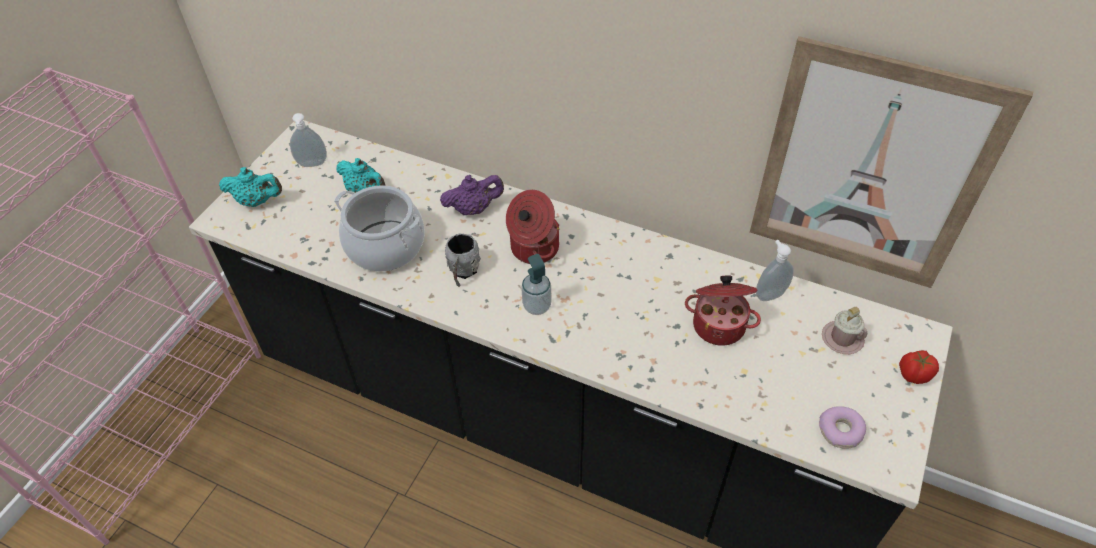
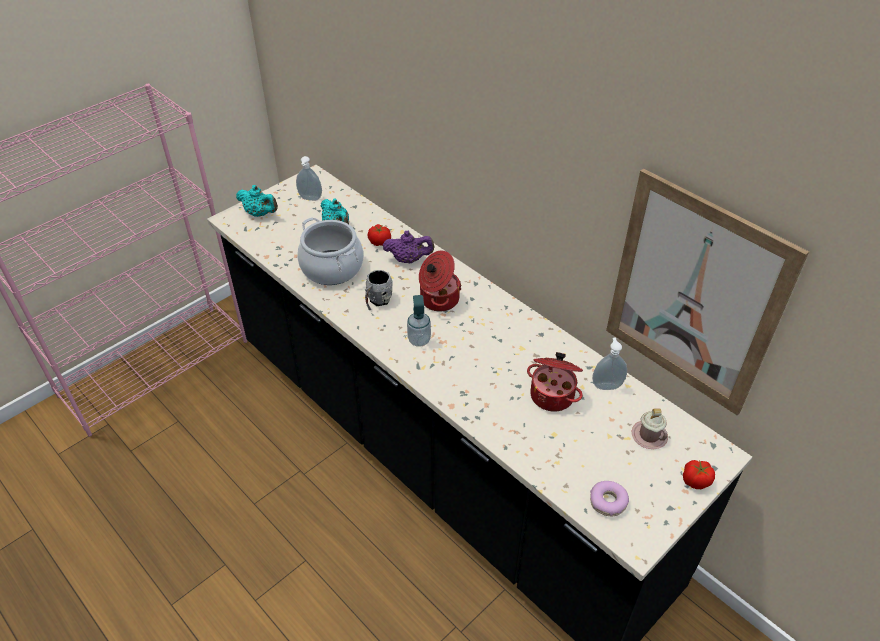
camera: 20 degrees right, 5 degrees down
(427, 197) = (379, 242): none -> tomato

